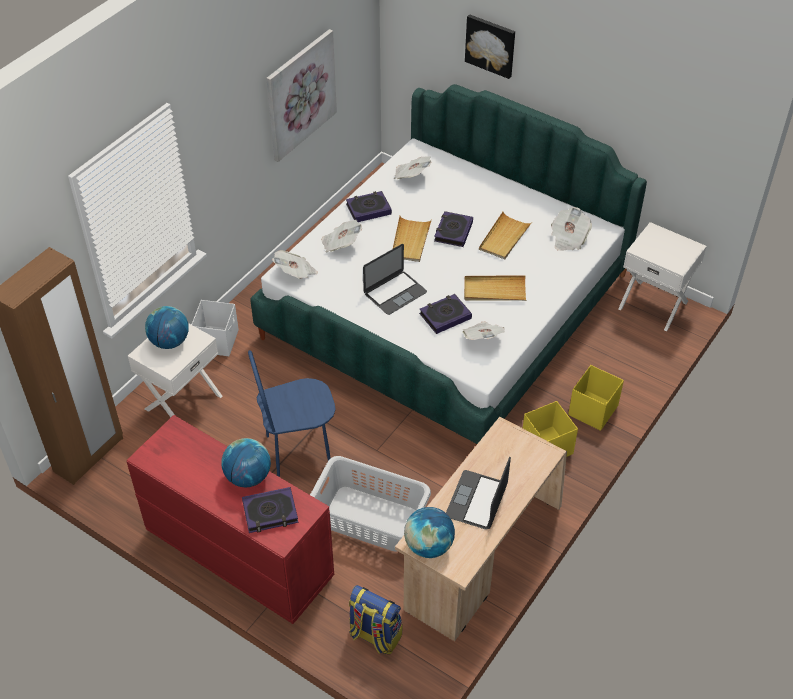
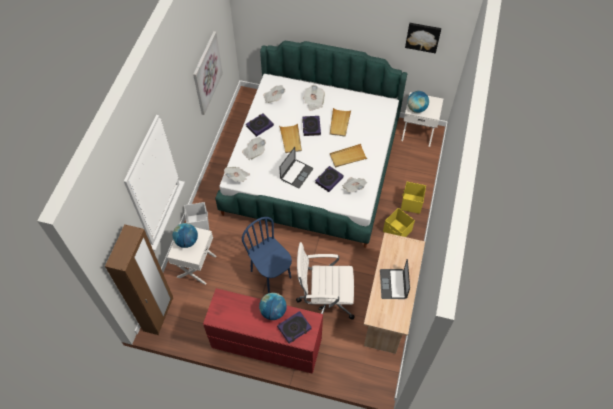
camera: 20 degrees left, 10 degrees up
(298, 449) = (271, 274): blue chair -> blue chair turned 90 degrees clockwise
(369, 518) = (325, 301): grey laundry basket -> white office chair
(374, 635) = (355, 364): backpack -> none
(428, 546) = (380, 317): globe -> globe (416, 108)
(491, 45) = (305, 17): picture -> picture (423, 37)
(568, 238) = (373, 114): newspaper -> newspaper (313, 102)

